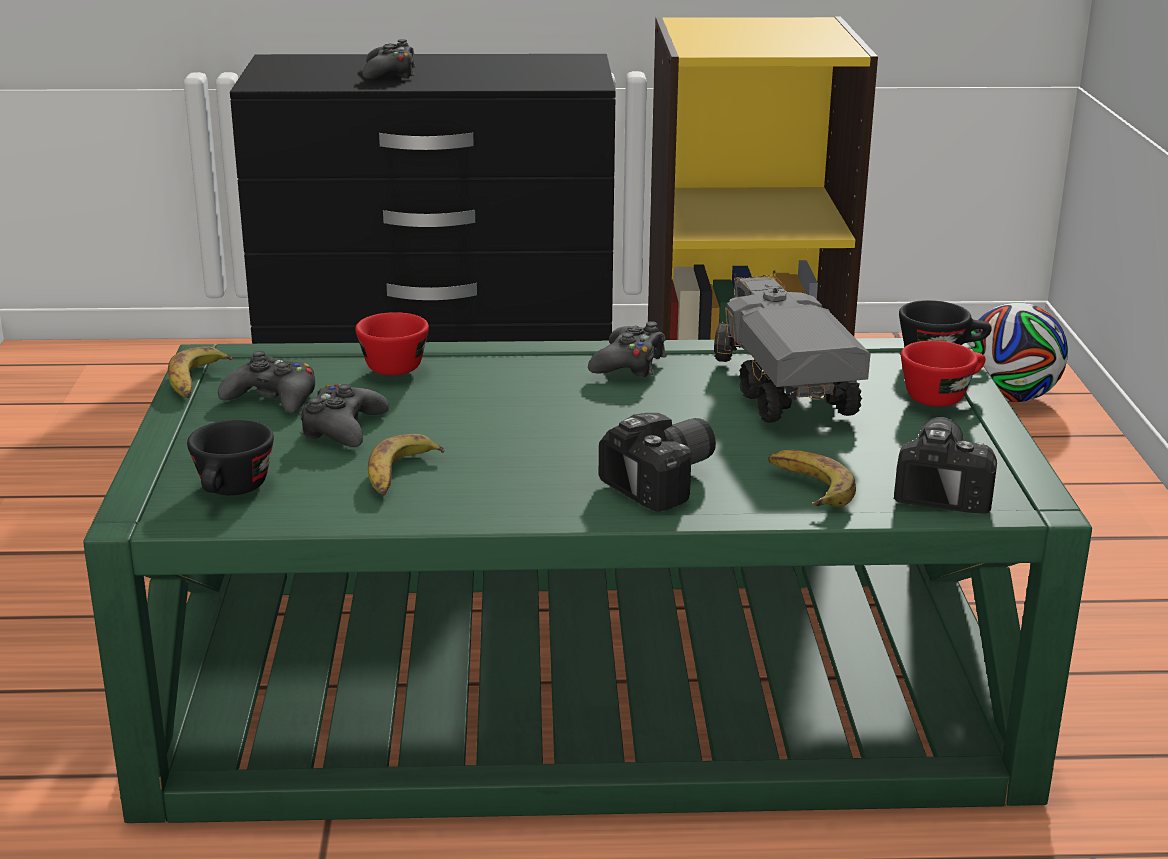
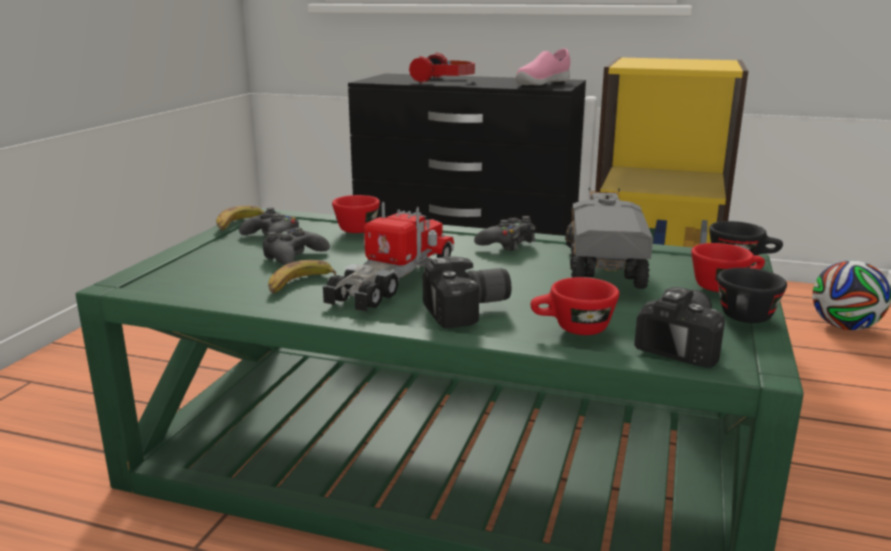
camera: 20 degrees right, 5 degrees down
(231, 491) = (190, 279): black cup -> black cup (745, 320)
(390, 73) = (445, 80): black game controller -> headphones
(528, 449) = (393, 280): none -> toy truck
(555, 74) = (542, 84): none -> pink shoe
(808, 487) = (572, 329): banana -> red cup

